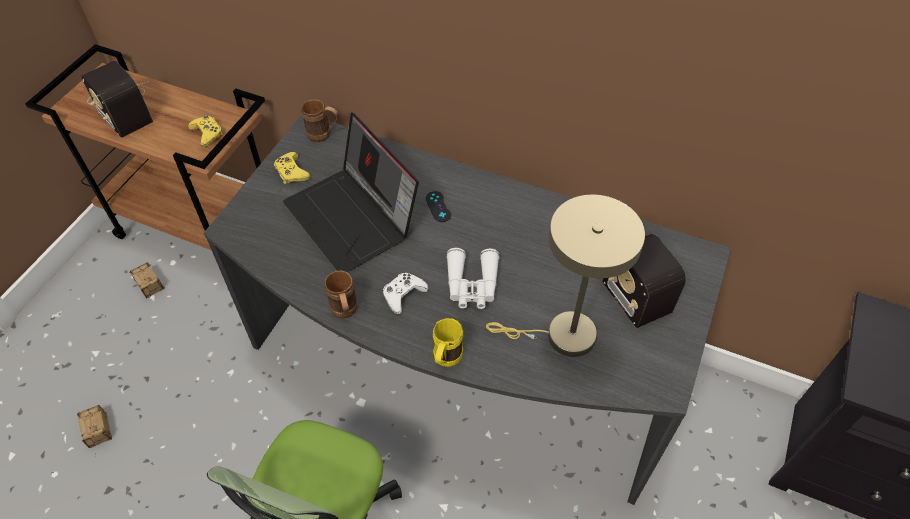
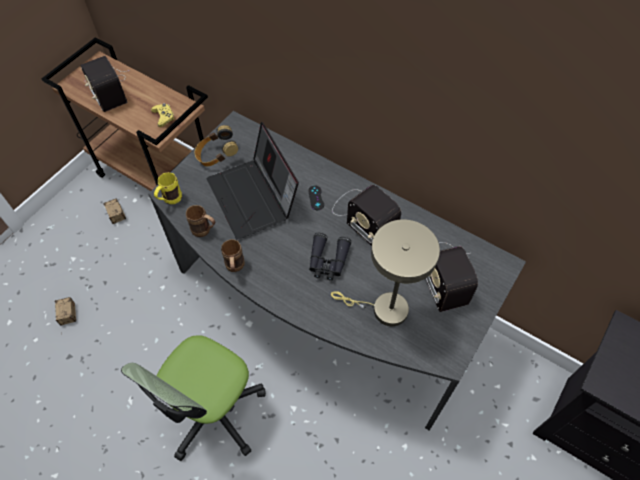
camera: 10 degrees right, 5 degrees up
(291, 172) = (217, 156): yellow game controller -> headphones
(324, 135) = (245, 131): brown mug -> brown mug (205, 231)
(403, 295) = (278, 261): white game controller -> none
(445, 361) = (297, 314): yellow mug -> yellow mug (169, 200)
(472, 285) = (328, 261): white binoculars -> black binoculars
(506, 221) = (363, 216): none -> radio

